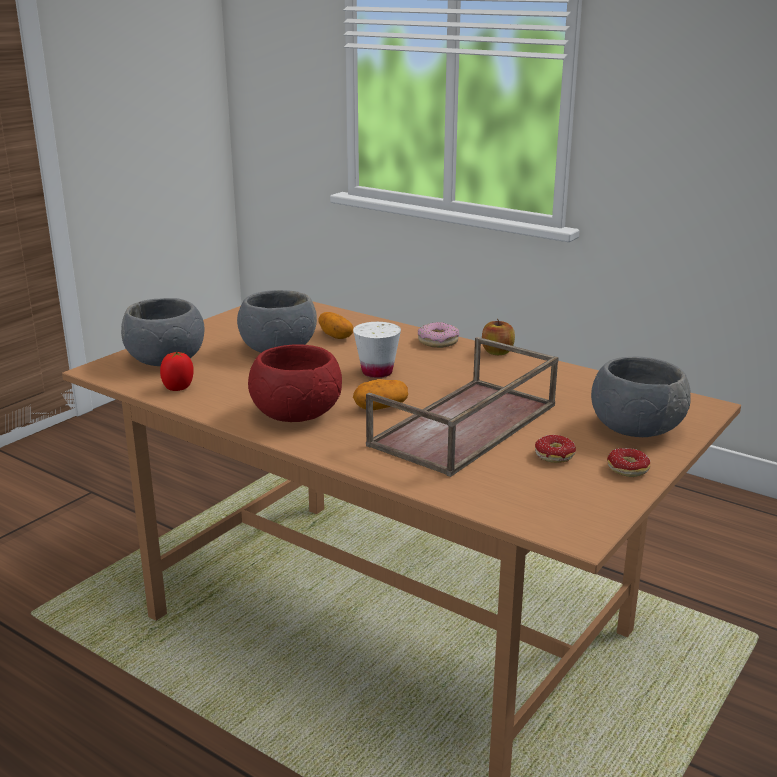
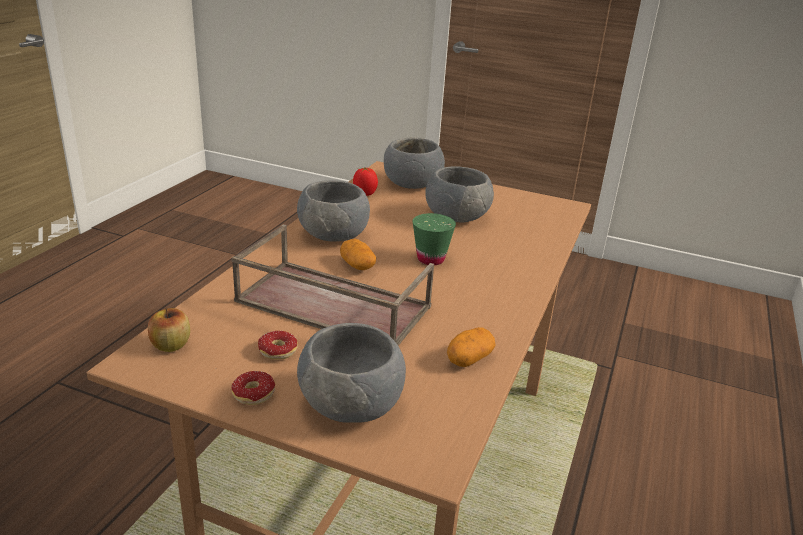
camera: 75 degrees right, 5 degrees up
(296, 414) = (333, 235): red bowl -> grey bowl
(336, 336) = (503, 236): potato -> potato (469, 359)
(377, 372) = (430, 259): white cup -> green cup
(438, 341) = (525, 283): donut -> none
(497, 352) = (518, 316): apple -> apple (171, 345)

